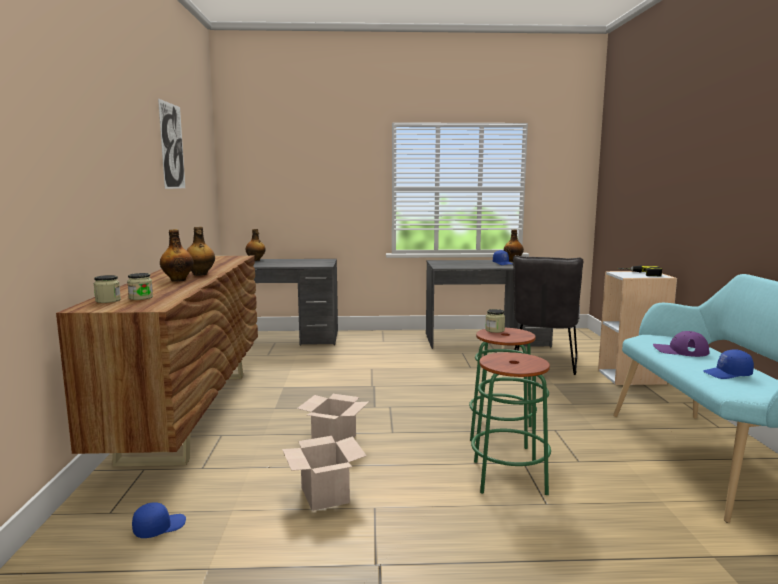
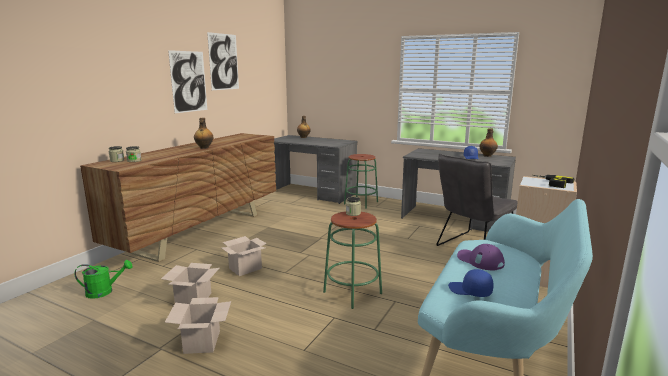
camera: 30 degrees right, 5 degrees up
(146, 173) = (189, 81): none -> picture
(159, 527) = (104, 291): blue cap -> green watering can
(178, 280) = (183, 150): bottle -> none
(422, 537) = (202, 342): none -> cardboard box
(509, 477) = (309, 324): green stool -> green stool (361, 203)

